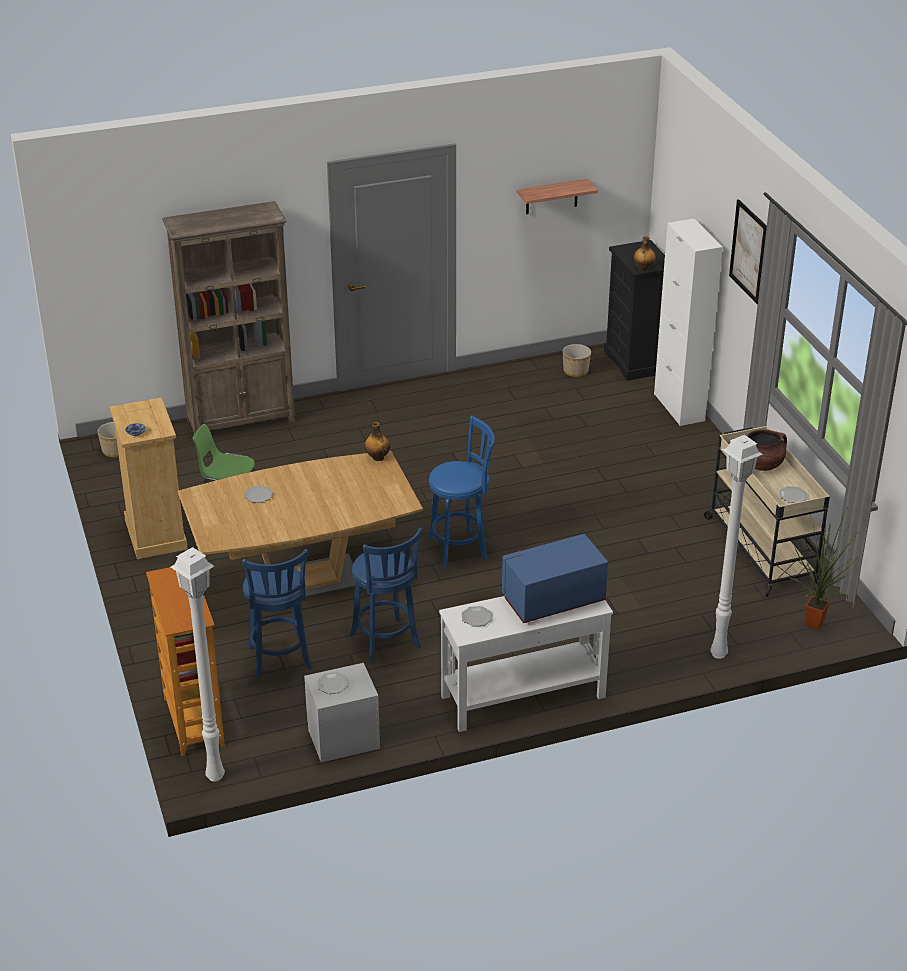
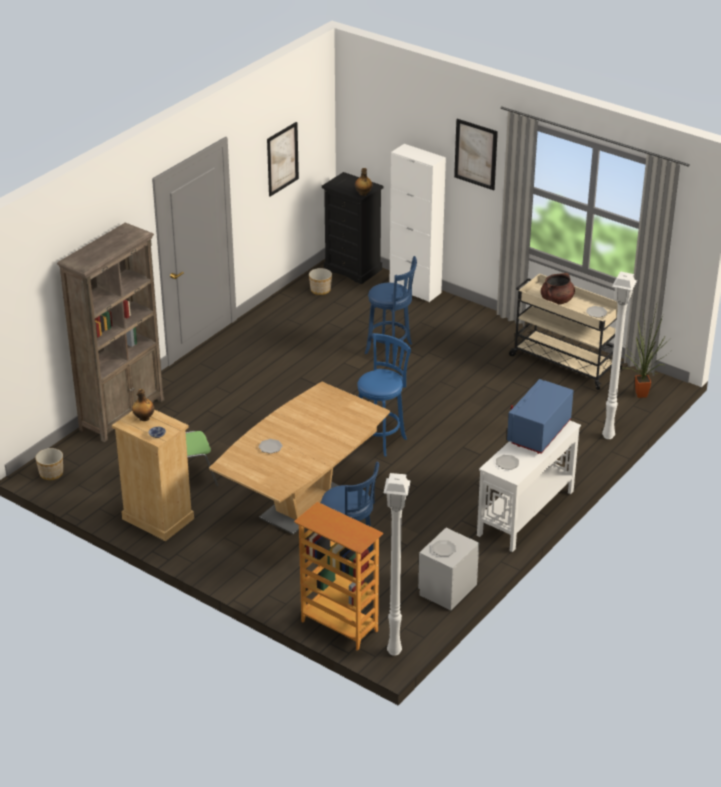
camera: 35 degrees left, 0 degrees up
(377, 457) = (319, 389): bottle -> bottle (144, 418)
(386, 643) = (404, 519): blue stool -> blue stool (391, 349)
(551, 196) = (282, 159): shelf -> picture

